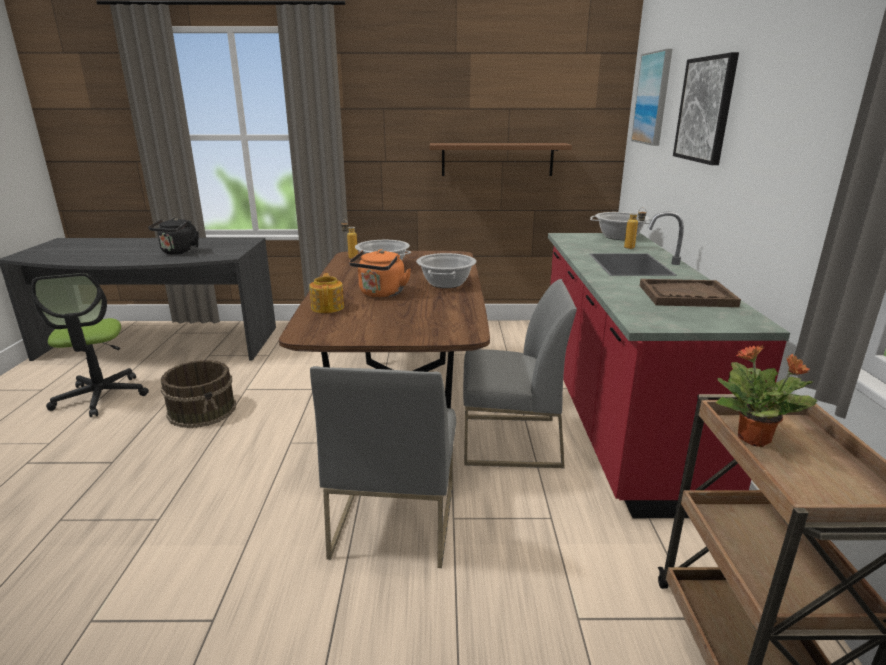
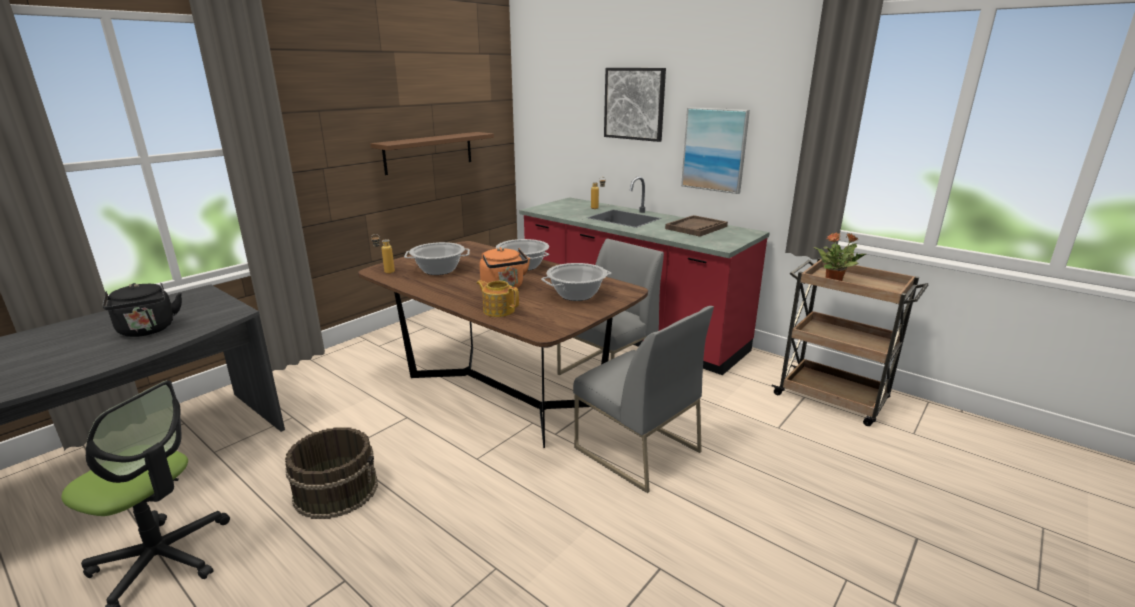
camera: 50 degrees left, 0 degrees up
(619, 237) = (568, 202): cooking pot -> cooking pot (576, 295)
(653, 98) = (553, 93): picture -> picture (714, 149)

